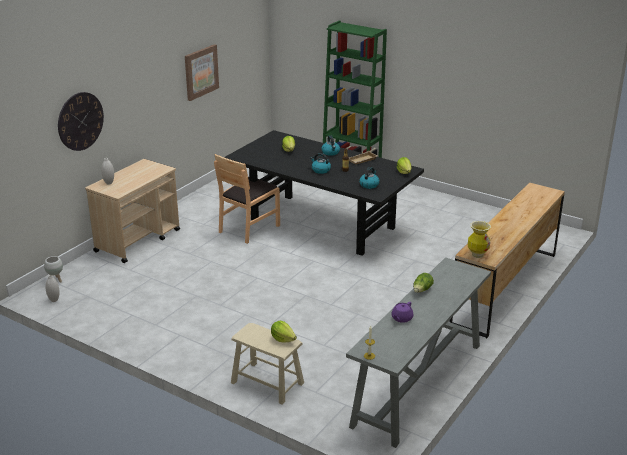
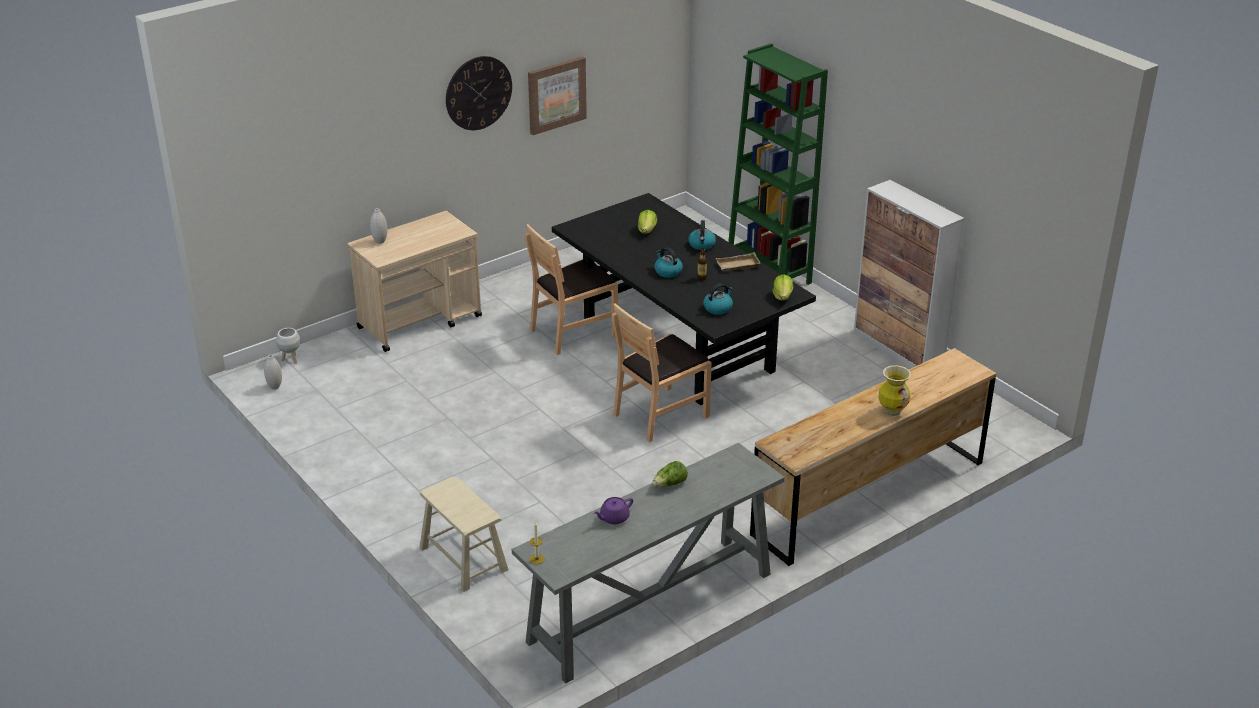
camera: 20 degrees right, 5 degrees up
(80, 121) = (347, 156): wall clock -> wall clock (478, 93)
(283, 339) = (479, 508): lettuce -> none
(340, 266) = (660, 414): none -> brown chair
(459, 203) = (898, 349): none -> cabinet
(477, 255) = (785, 448): vase -> vase (892, 411)

